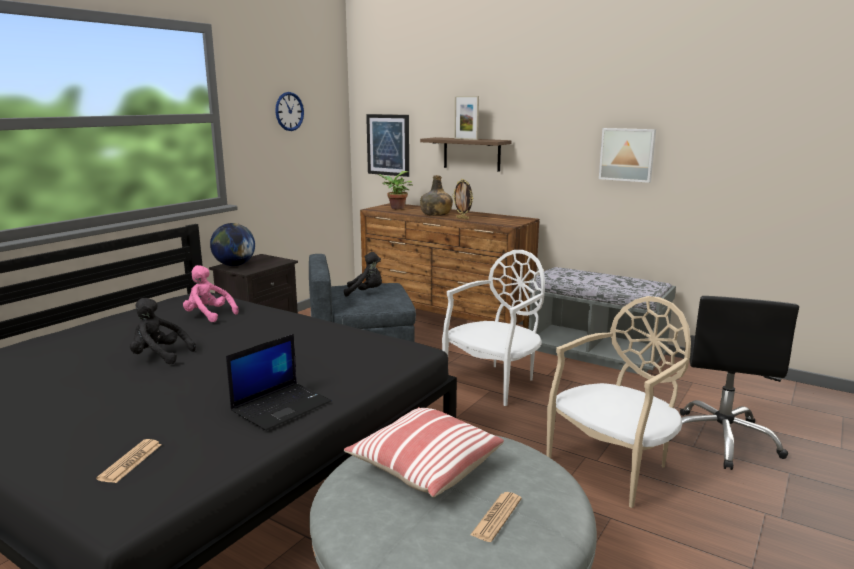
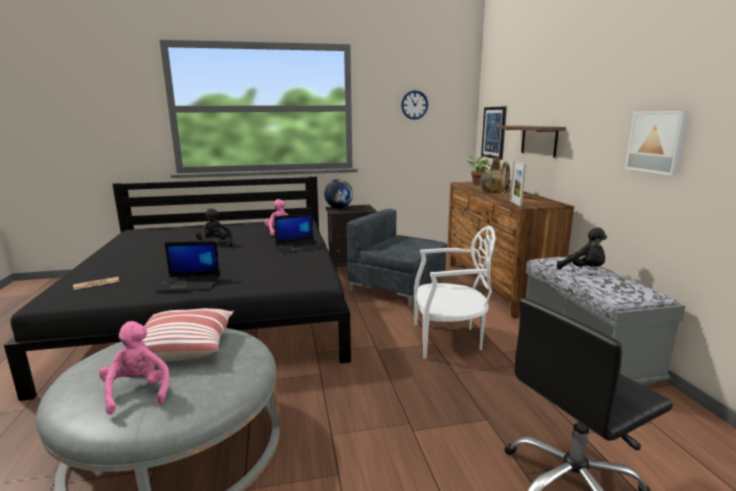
camera: 45 degrees right, 0 degrees up
(289, 325) = (299, 246): none -> laptop
(366, 292) = (406, 243): black plush toy -> black plush toy (584, 270)
(465, 139) = (528, 126): picture frame -> picture frame (515, 203)
(496, 517) = (138, 392): newspaper -> pink plush toy
(614, 466) = (417, 443): beige chair -> none

